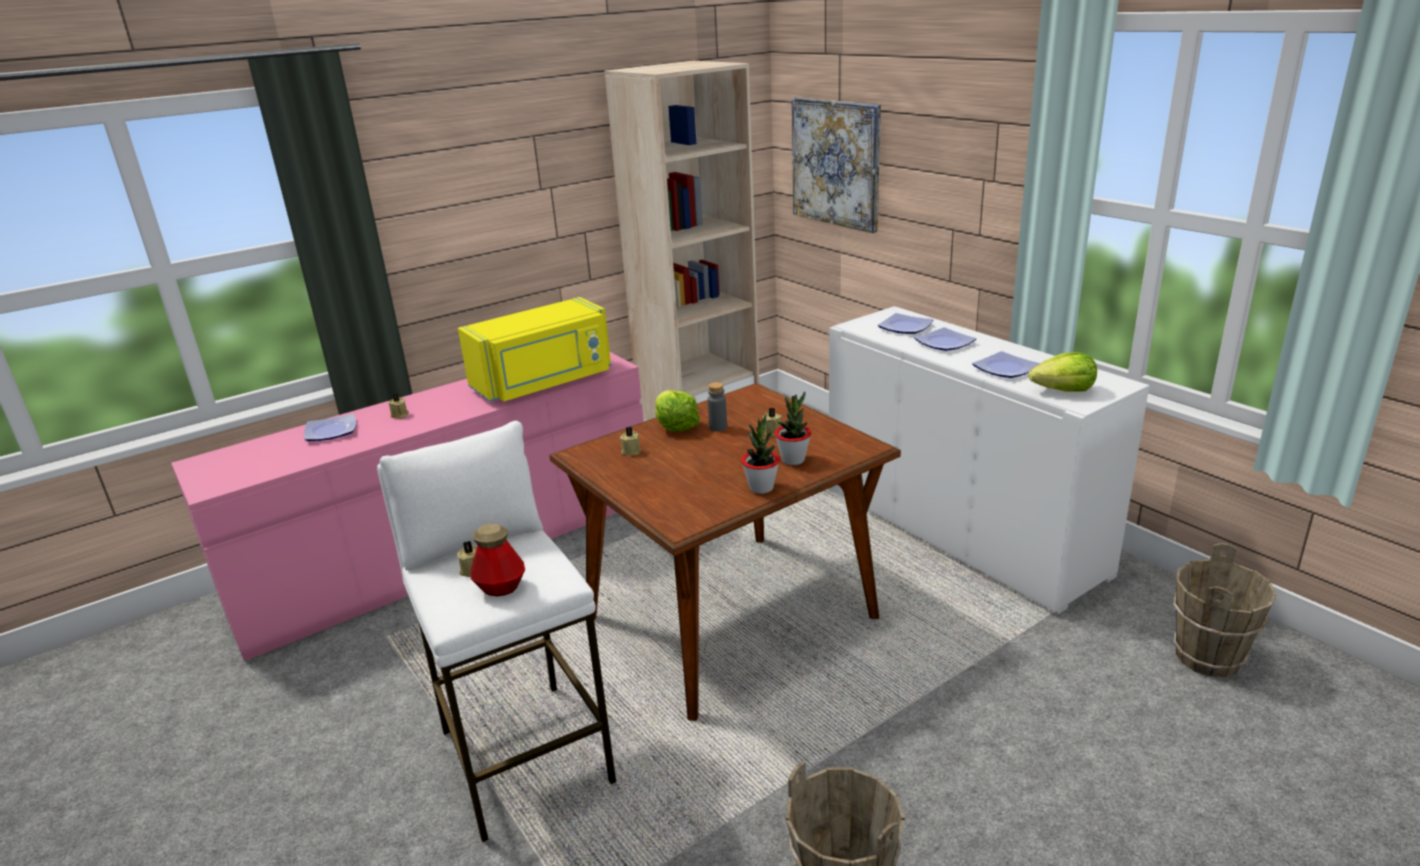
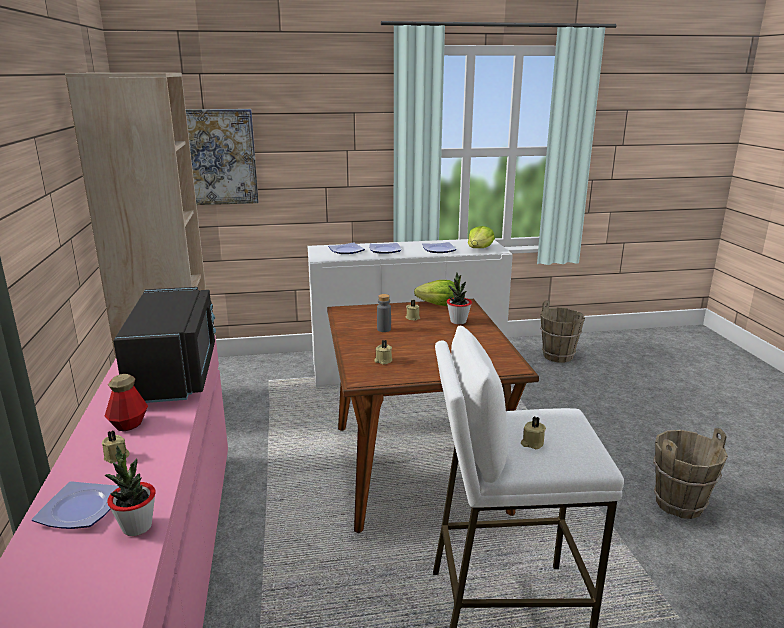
camera: 65 degrees left, 5 degrees down
(500, 587) = (567, 435): bottle -> bottle (129, 424)
(544, 382) = (176, 373): yellow microwave -> black microwave
(675, 425) = (361, 340): lettuce -> lettuce (438, 305)
(761, 488) = (485, 336): potted plant -> potted plant (137, 527)

